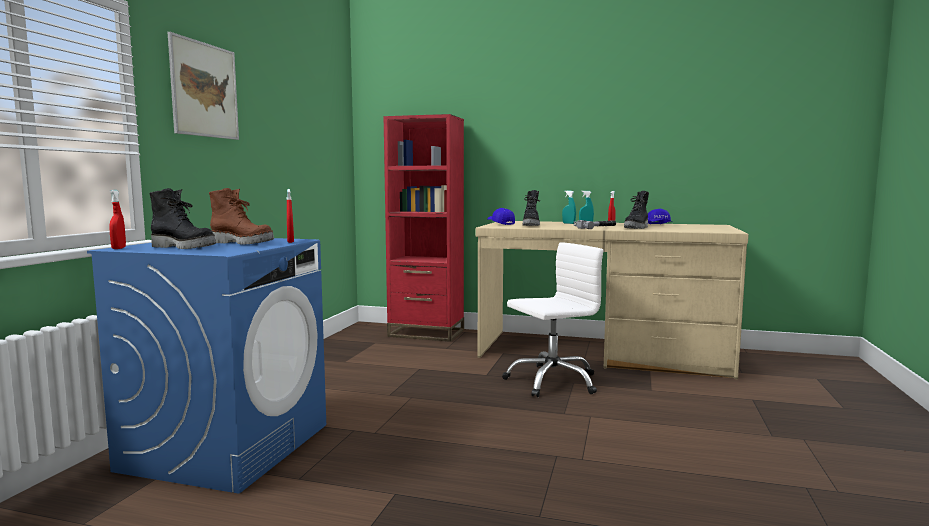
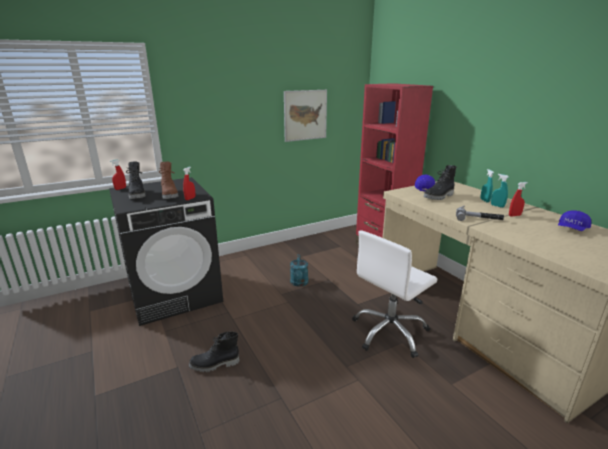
camera: 45 degrees right, 15 degrees up
(205, 90) = (209, 84): picture -> picture (305, 115)
(228, 446) = (175, 294): blue washing machine -> black washing machine
(391, 381) = (299, 283): none -> turquoise watering can
(552, 381) = (390, 332): white office chair -> white office chair turned 120 degrees clockwise
(637, 228) = (518, 230): black boot -> black boot (214, 365)

